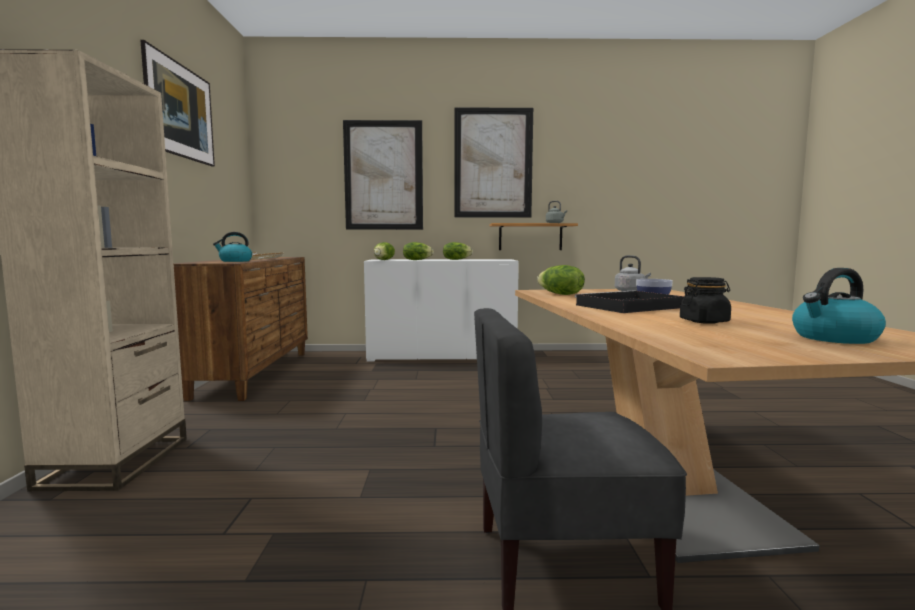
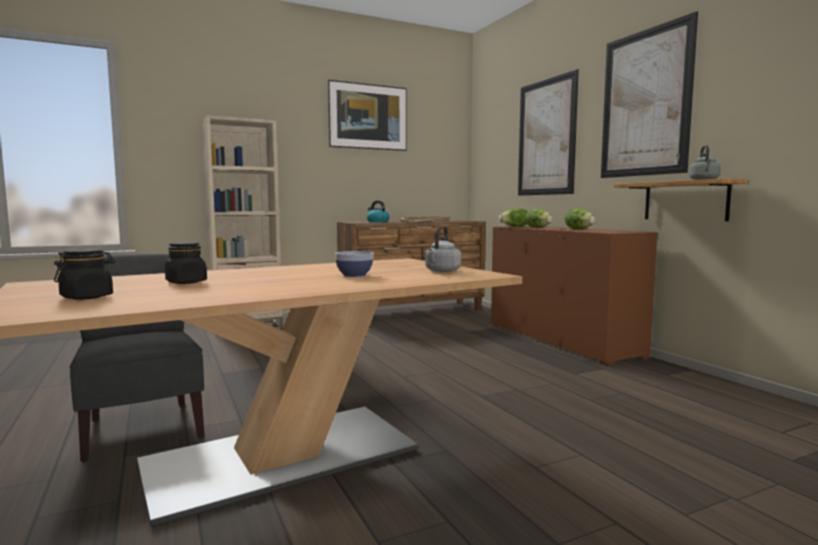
camera: 65 degrees right, 0 degrees up
(442, 356) = (560, 339): white cabinet -> brown cabinet
(560, 294) = (375, 263): lettuce -> none
(627, 306) = (285, 273): black tray -> none
(834, 338) = (87, 297): kettle -> black jar

